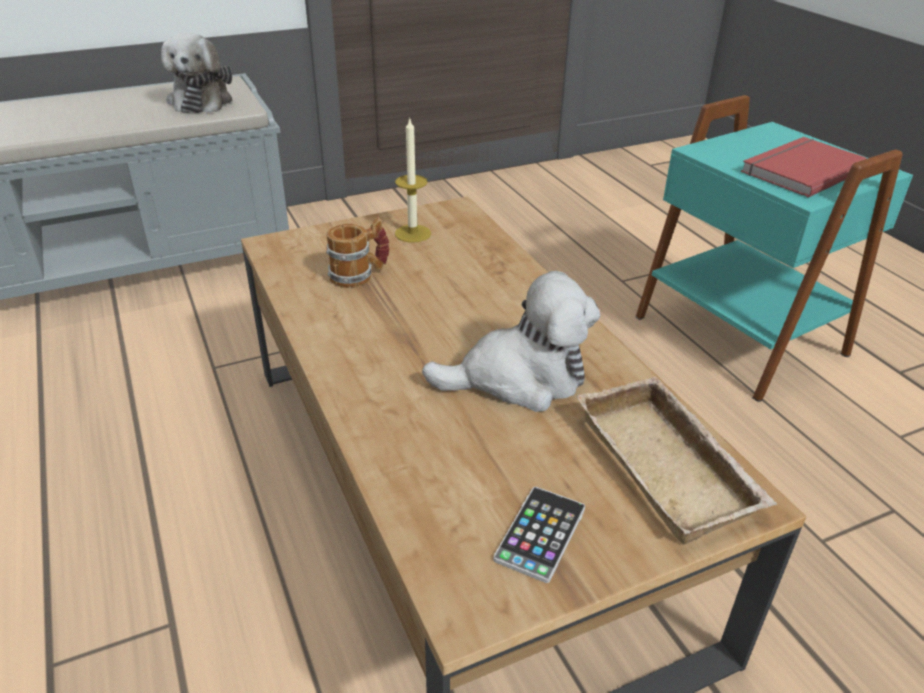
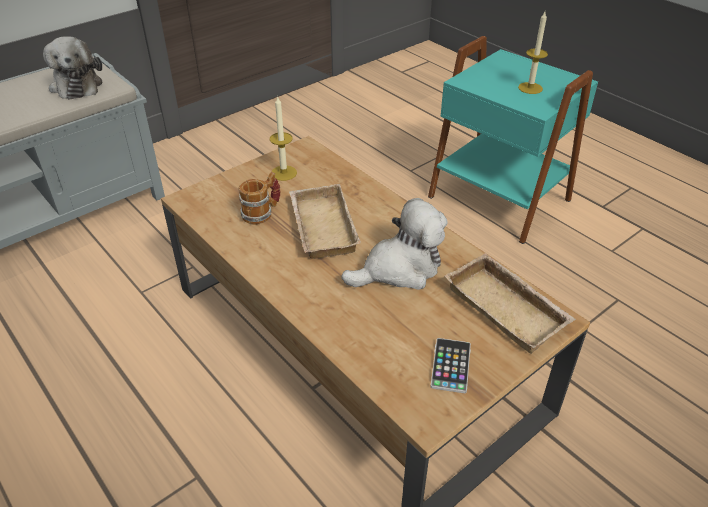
camera: 15 degrees left, 5 degrees up
(430, 304) = (320, 226): none -> beige tray
(800, 170) = (530, 88): red book -> candle

